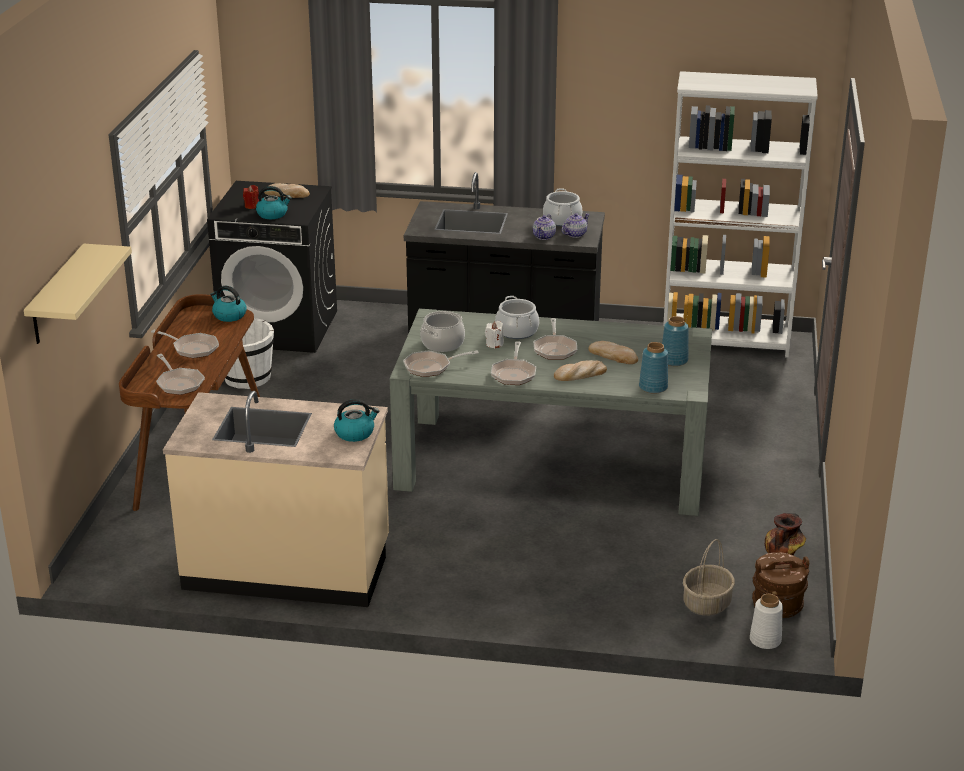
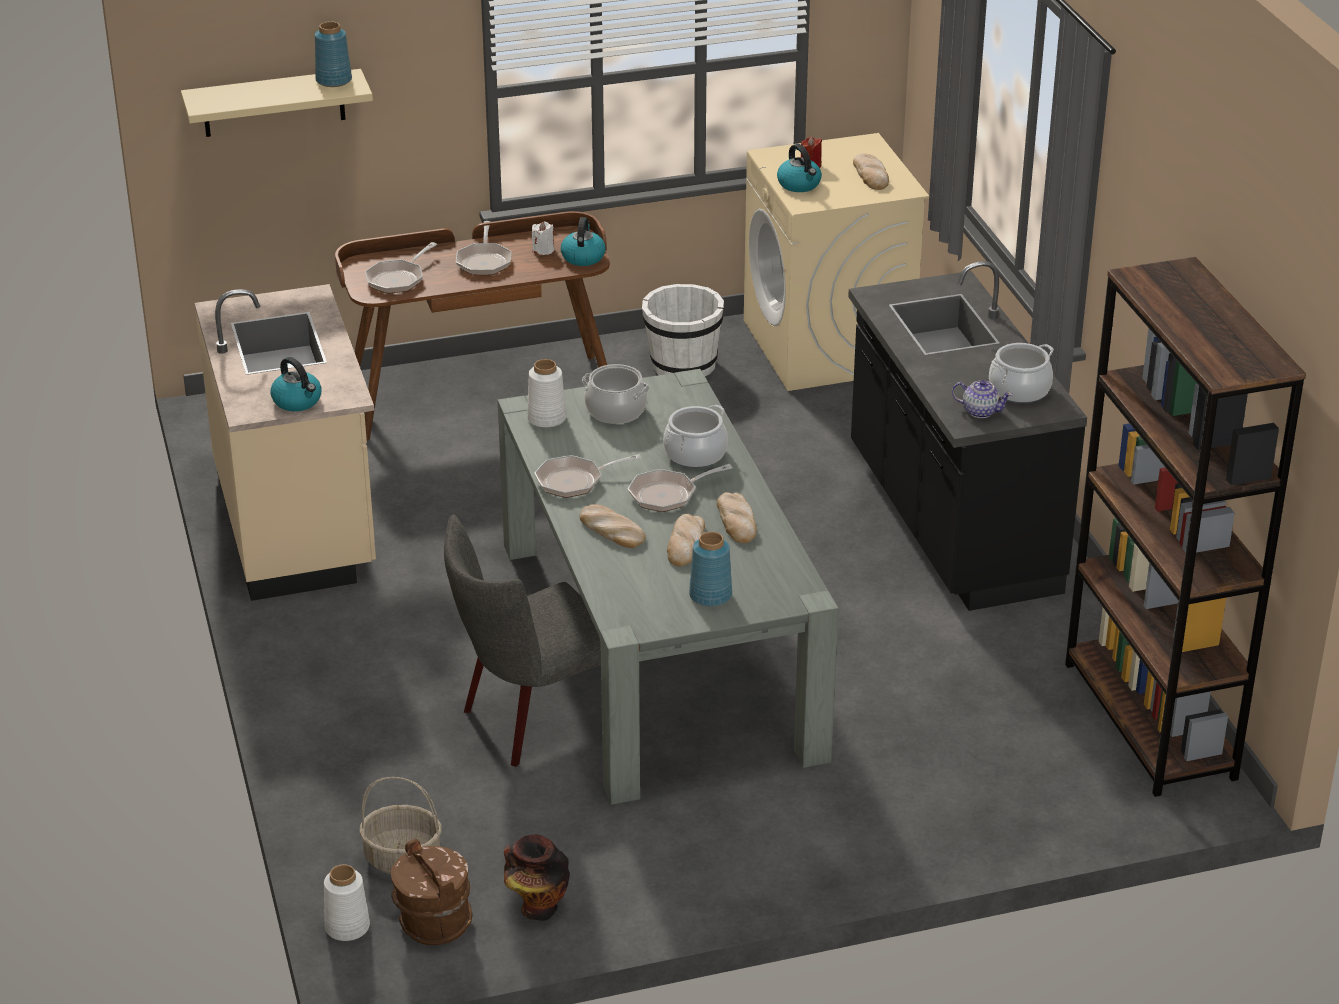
camera: 65 degrees right, 5 degrees up
(280, 327) = (828, 346): black washing machine -> beige washing machine
(431, 367) = (546, 419): frying pan -> white vase
(494, 344) = (644, 447): white candle -> white candle (543, 250)
(544, 236) = (948, 389): teapot -> none
(595, 523) = (534, 720): none -> grey chair
(601, 335) = (737, 521): none -> bread
(653, 387) = (618, 595): blue vase -> blue vase (334, 80)
(725, 341) = (1149, 721): white bookcase -> brown bookcase

